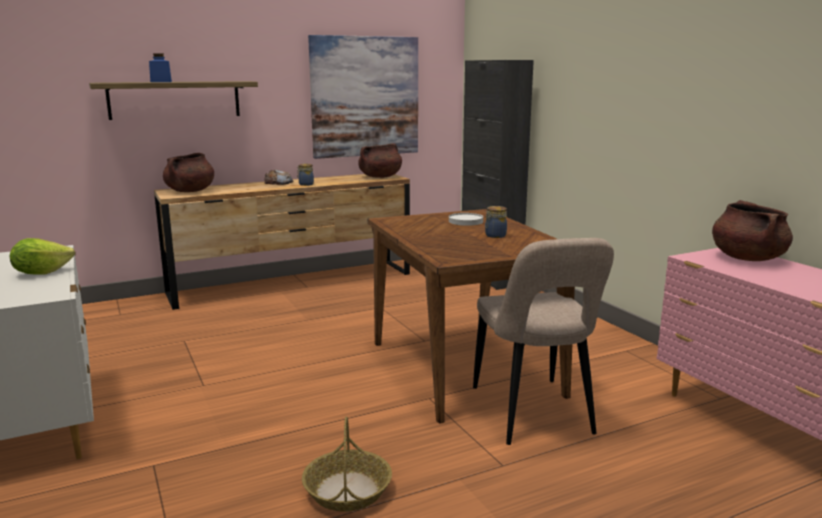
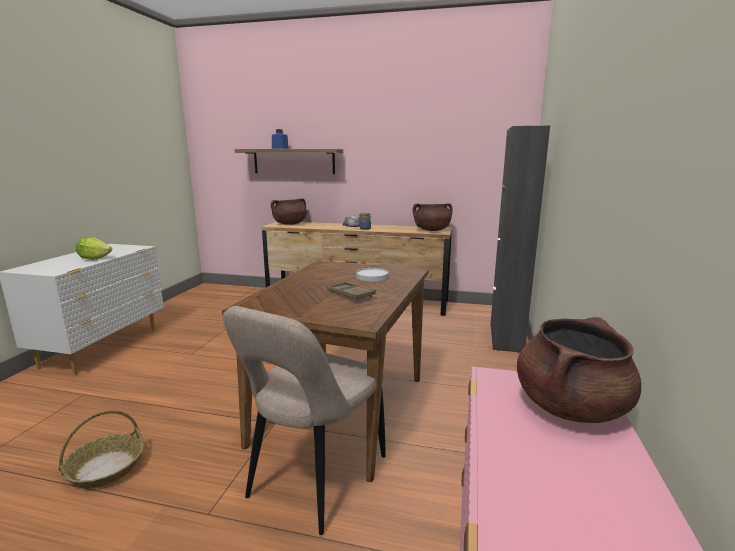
camera: 40 degrees right, 0 degrees up
(365, 97) = (435, 163): picture -> none
(494, 236) = (350, 294): jar -> brown tray

